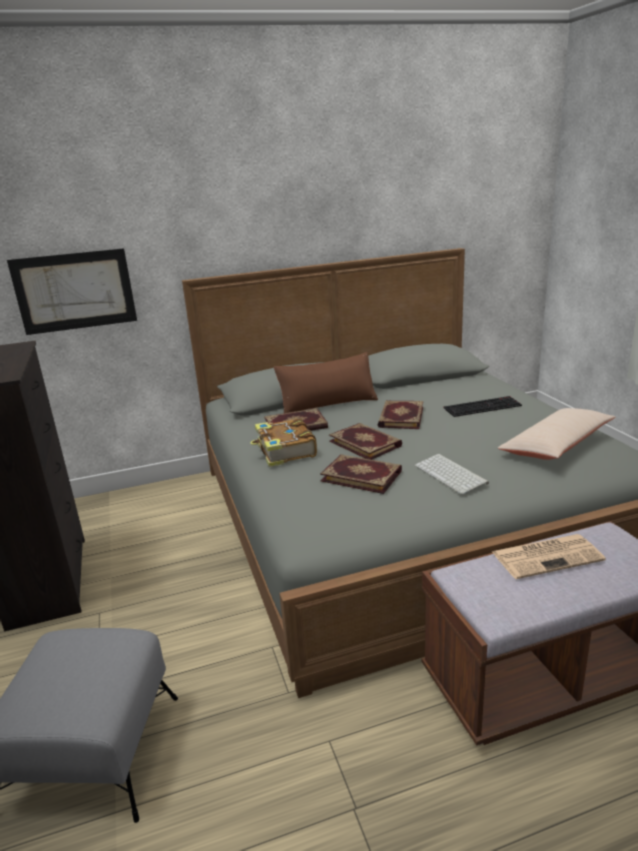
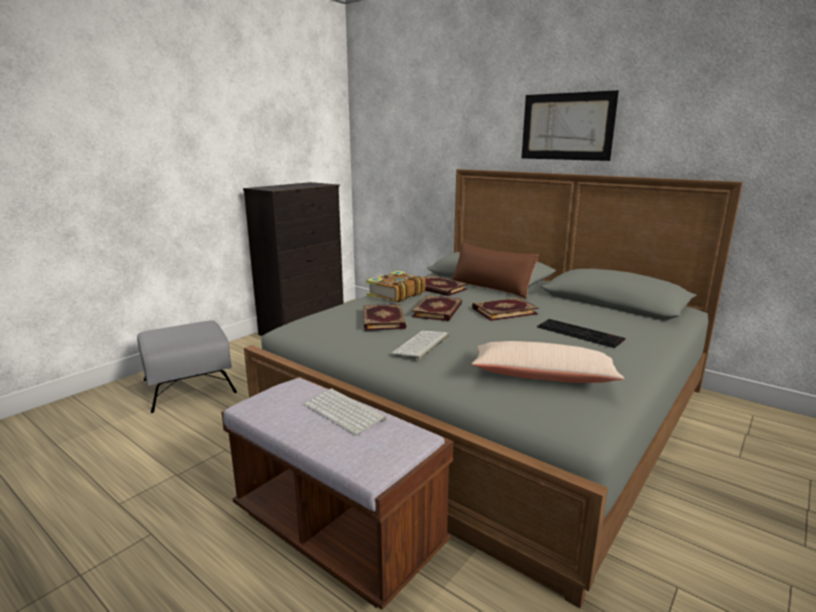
camera: 55 degrees right, 5 degrees down
(75, 291) = (401, 166): picture -> picture (566, 126)
(547, 556) = (345, 412): newspaper -> keyboard

